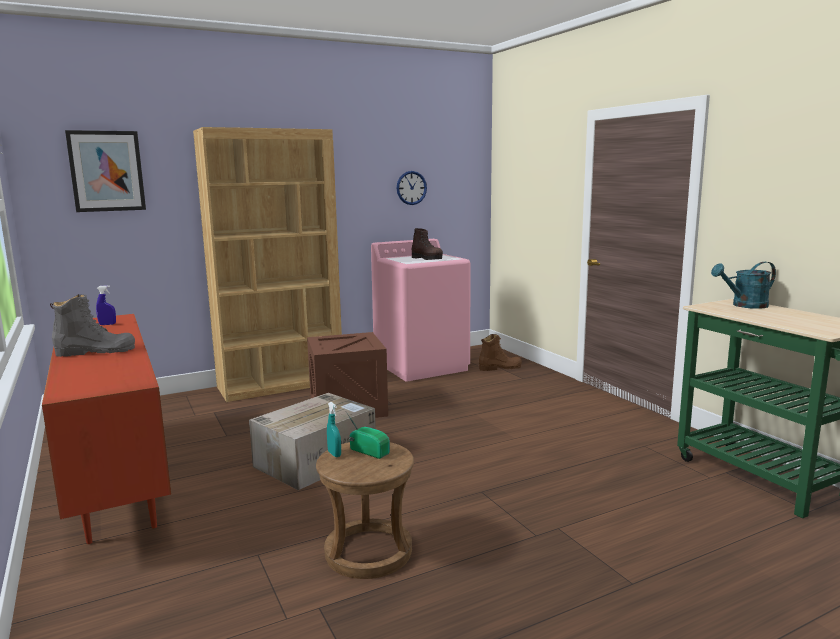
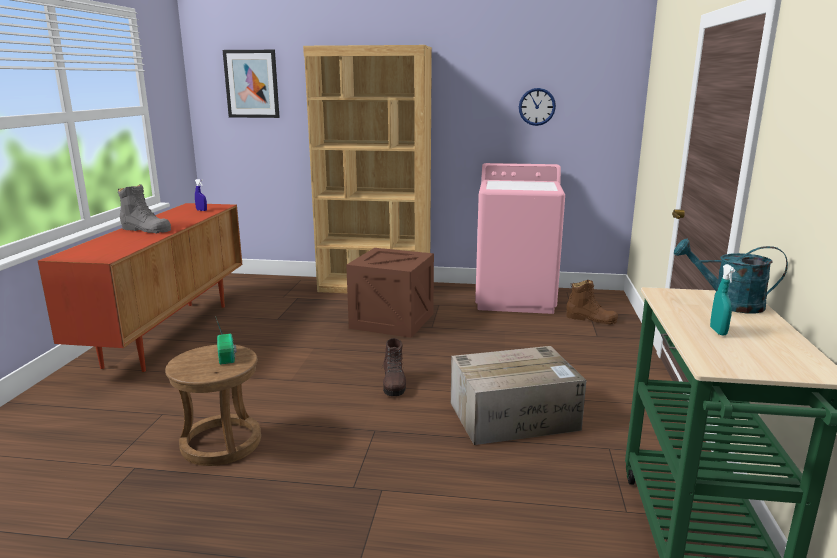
camera: 35 degrees right, 5 degrees up
(316, 459) = (303, 357): cardboard box -> cardboard box (515, 416)
(334, 454) = (203, 350): turquoise spray bottle -> turquoise spray bottle (718, 331)
(427, 258) = (523, 186): brown boot -> brown boot (394, 385)

